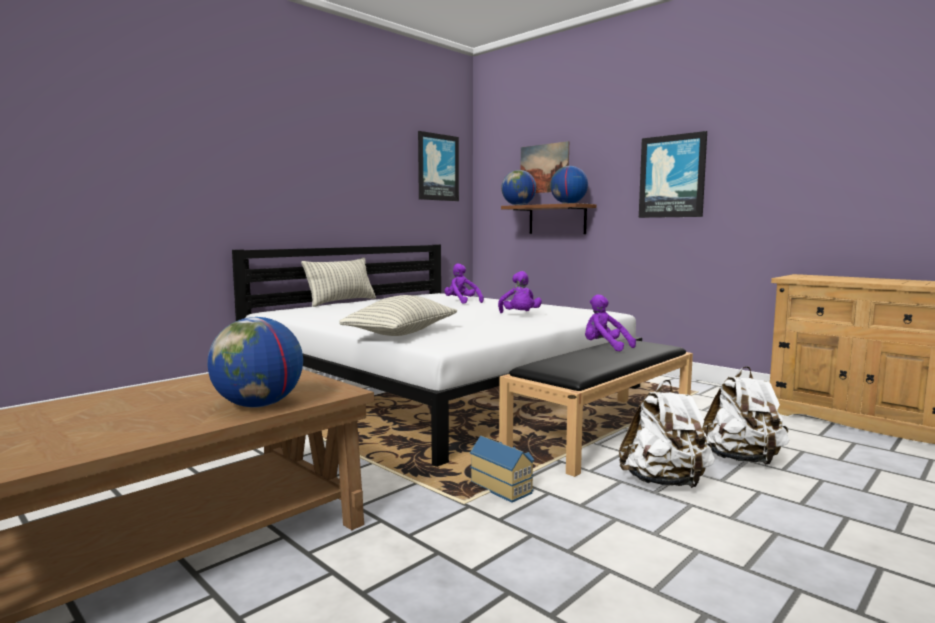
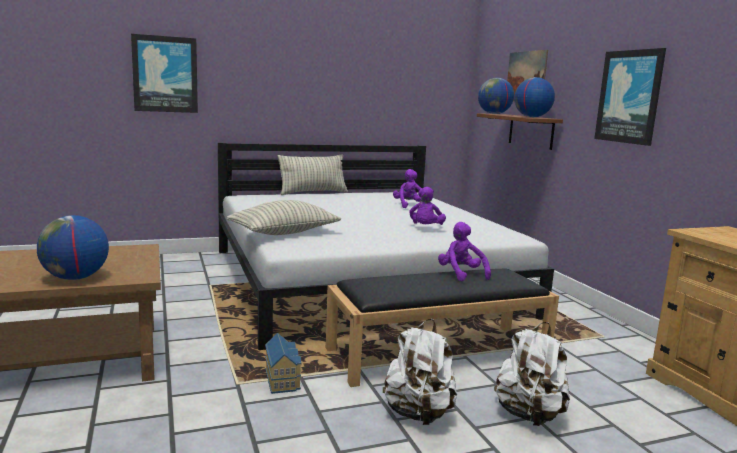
camera: 25 degrees right, 5 degrees up
(437, 167) = (431, 71): picture -> picture (165, 74)

